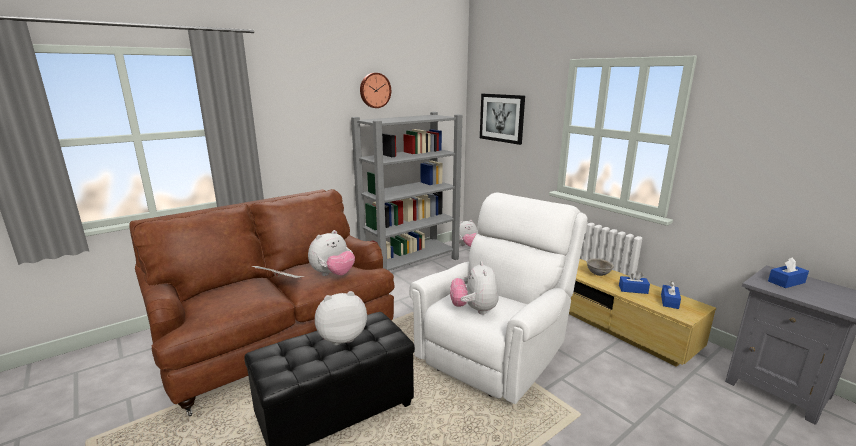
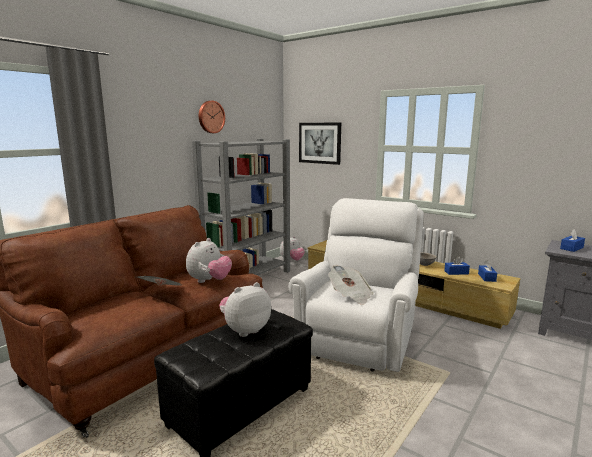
camera: 15 degrees left, 5 degrees down
(474, 310) = (350, 295): plush toy -> newspaper

